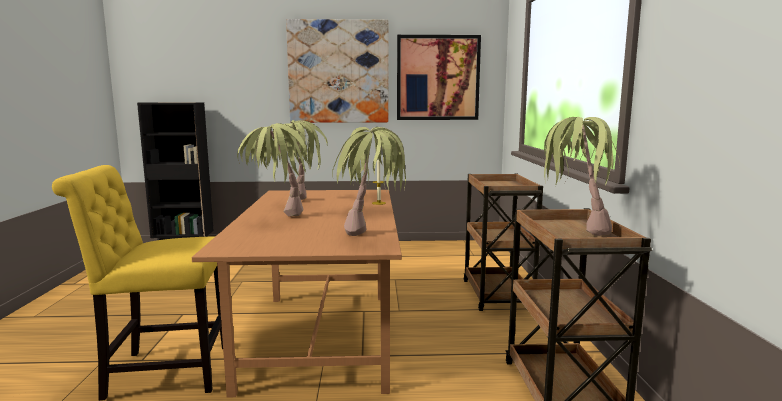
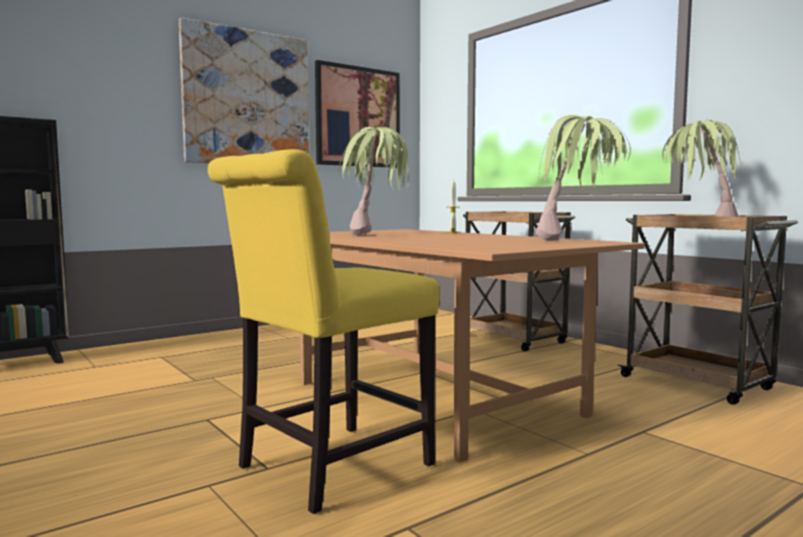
camera: 35 degrees left, 5 degrees down
(278, 220) = (426, 240): potted plant -> none

